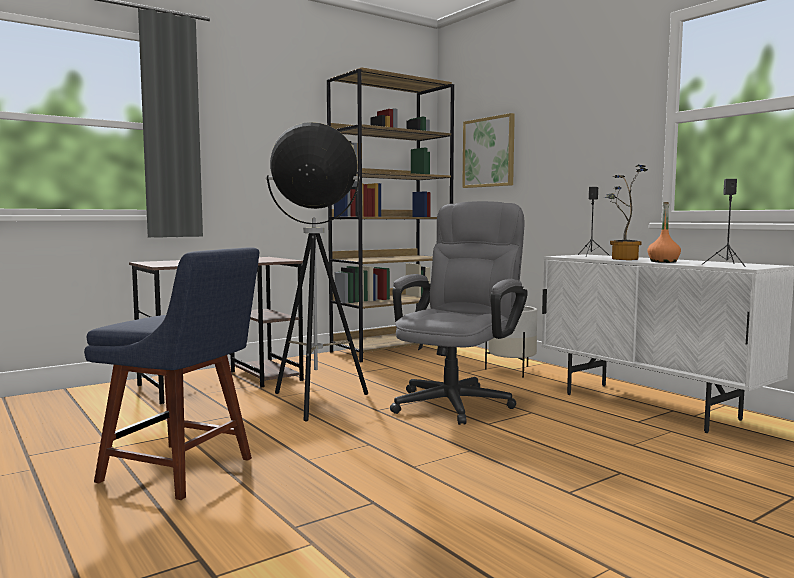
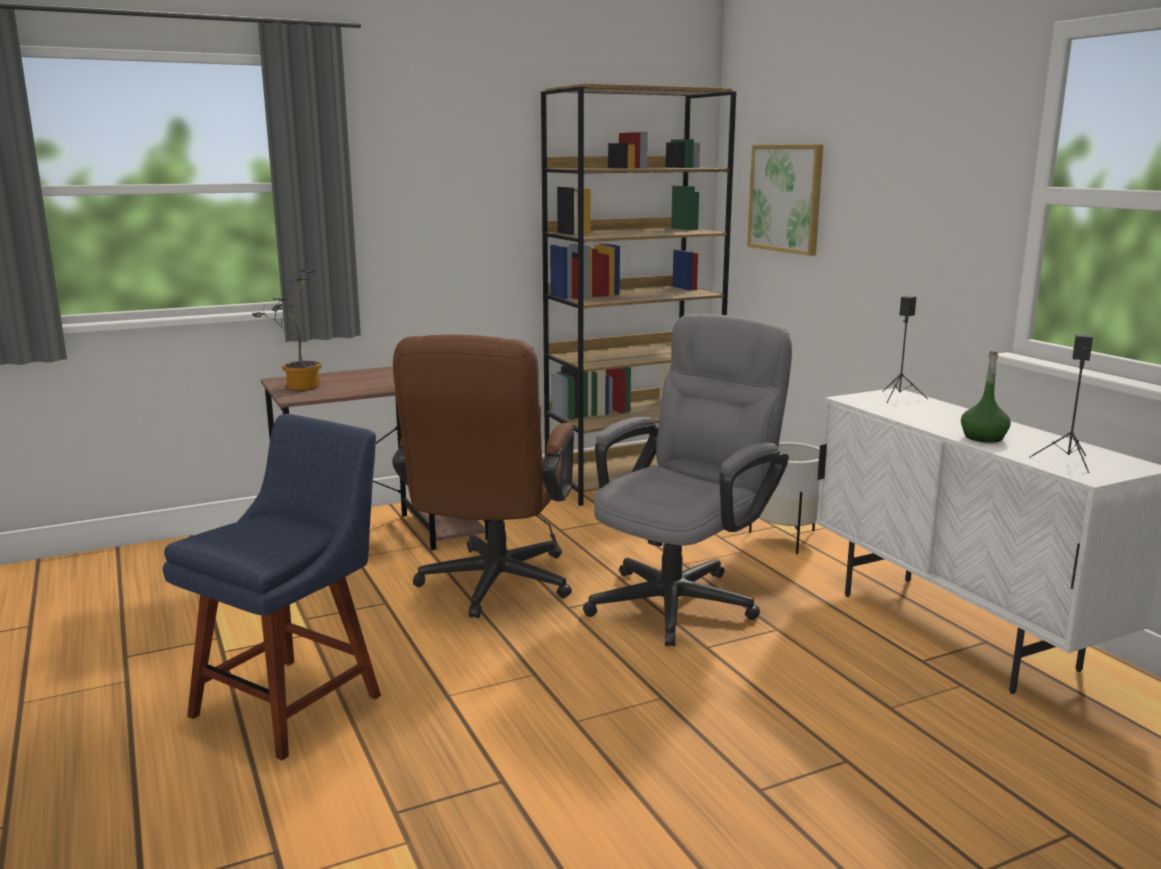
camera: 10 degrees right, 10 degrees up
(183, 471) = (293, 701): blue chair -> blue chair turned 90 degrees counterclockwise
(315, 403) = (492, 588): floor lamp -> brown office chair
(622, 259) = (930, 421): potted plant -> potted plant (298, 387)
(663, 261) = (983, 437): orange bottle -> green bottle

